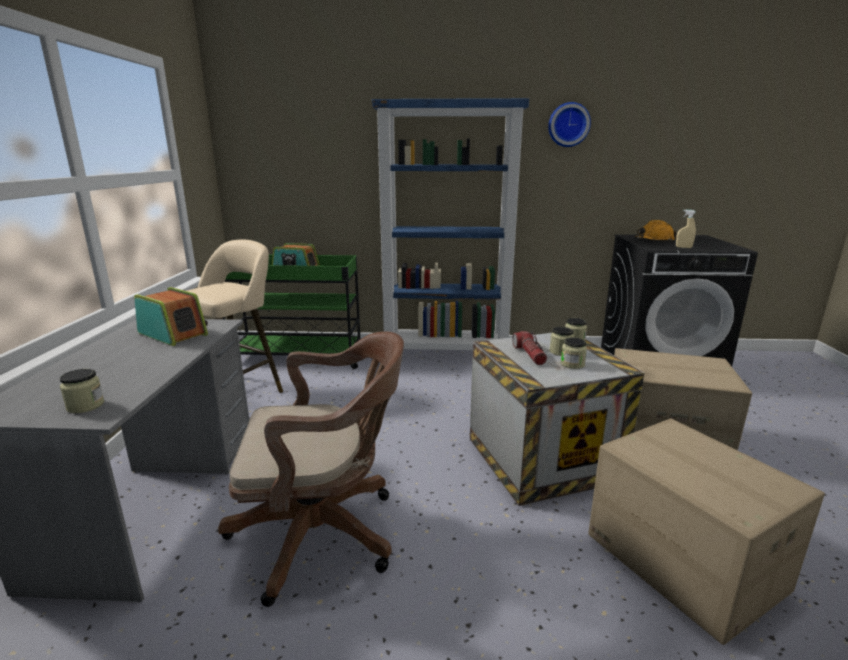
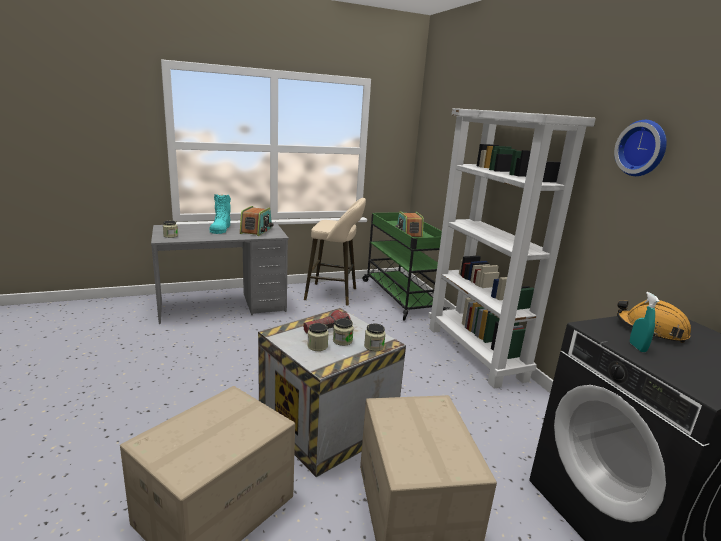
camera: 65 degrees right, 0 degrees up
(112, 357) = (220, 228): none -> turquoise boot
(324, 533) = (211, 353): brown office chair -> none
(446, 354) = (476, 353): blue bookcase -> white bookcase
(683, 247) = (637, 347): beige spray bottle -> turquoise spray bottle

